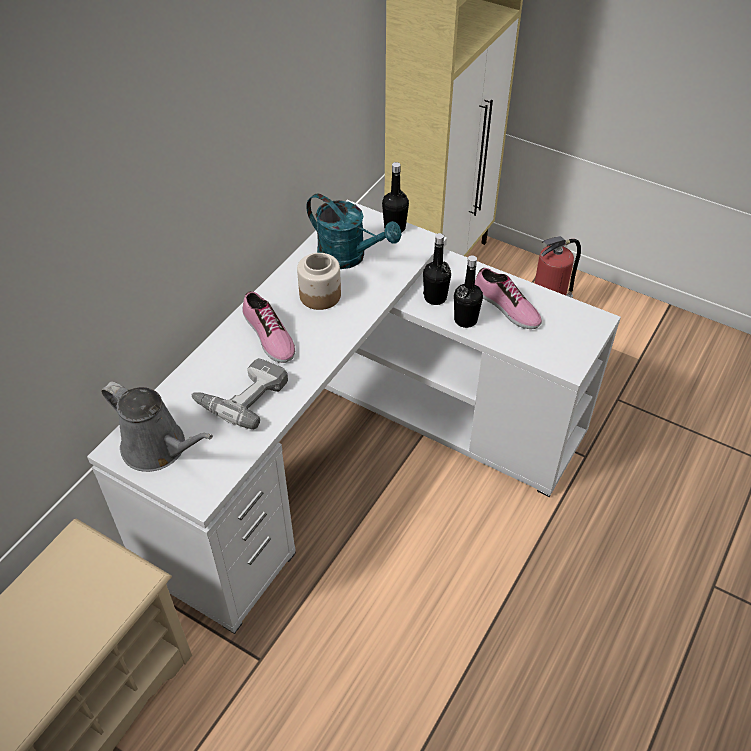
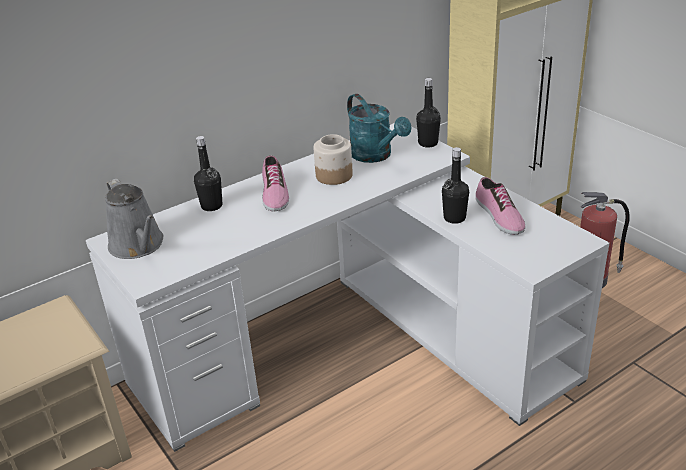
camera: 25 degrees right, 15 degrees down
(241, 396) = (225, 226): power drill -> none
(435, 297) = (437, 198): black bottle -> black bottle (211, 206)

